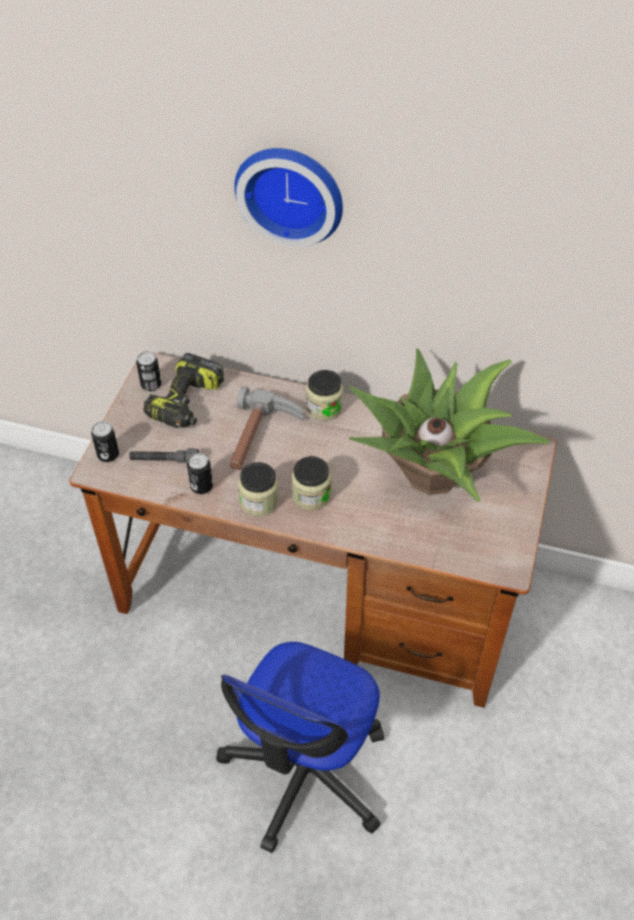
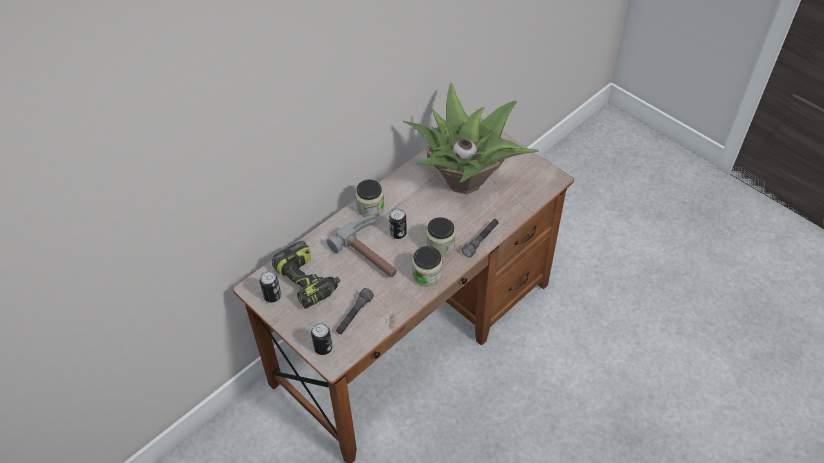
camera: 60 degrees left, 0 degrees up
(201, 486) = (392, 302): can -> can (398, 233)
(291, 192) = (309, 78): wall clock -> none
(305, 772) = (540, 400): office chair -> none
(347, 531) = (481, 240): none -> grey flashlight

